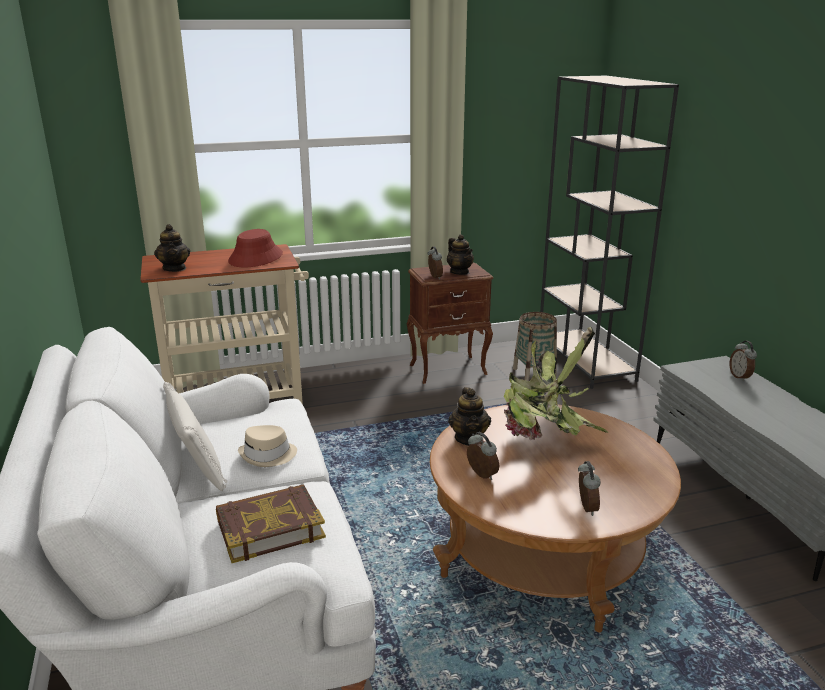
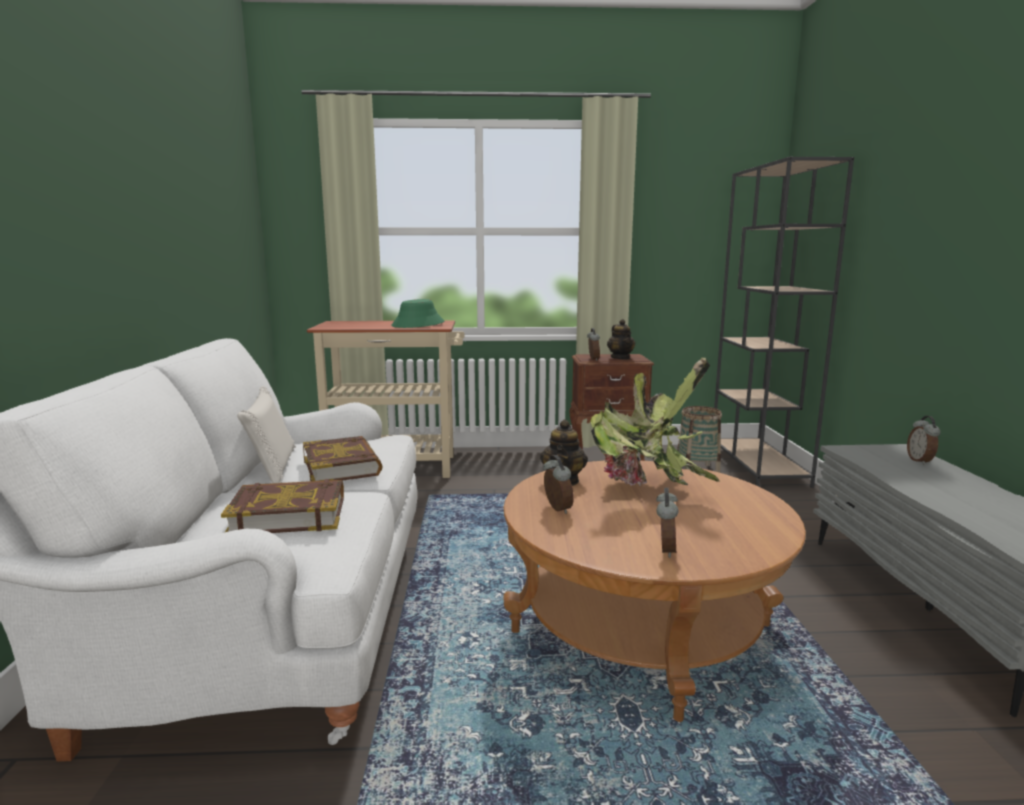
camera: 15 degrees right, 10 degrees down
(175, 268) = (342, 326): teapot -> none
(256, 258) = (418, 324): red hat -> green hat
(268, 455) = (342, 466): beige hat -> book

